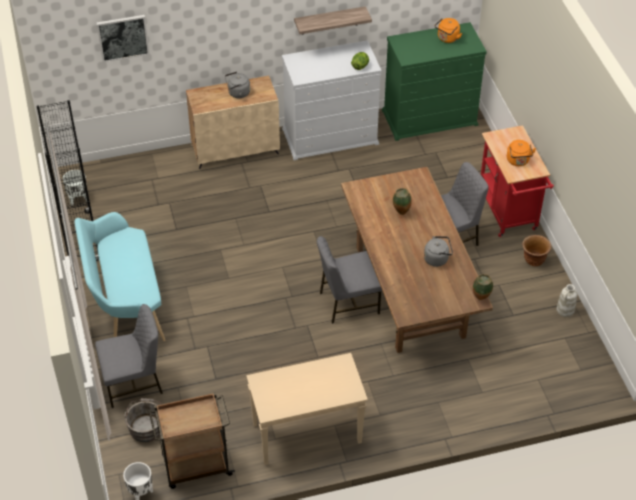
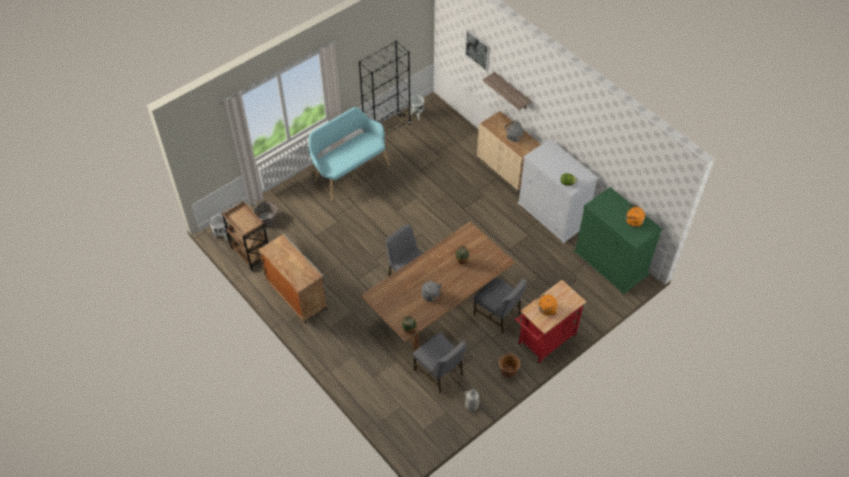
camera: 65 degrees right, 5 degrees up
(134, 382) = (295, 200): grey chair -> grey chair (439, 372)
(306, 434) = (296, 295): beige console table -> grey cabinet
(329, 20) = (582, 144): shelf -> shelf (512, 91)

